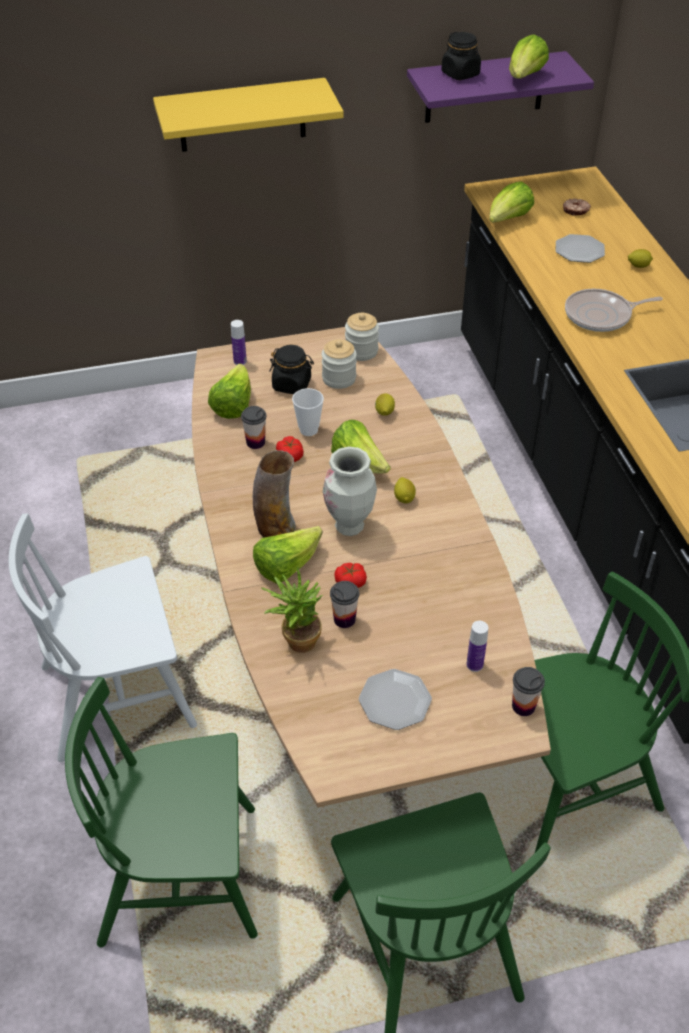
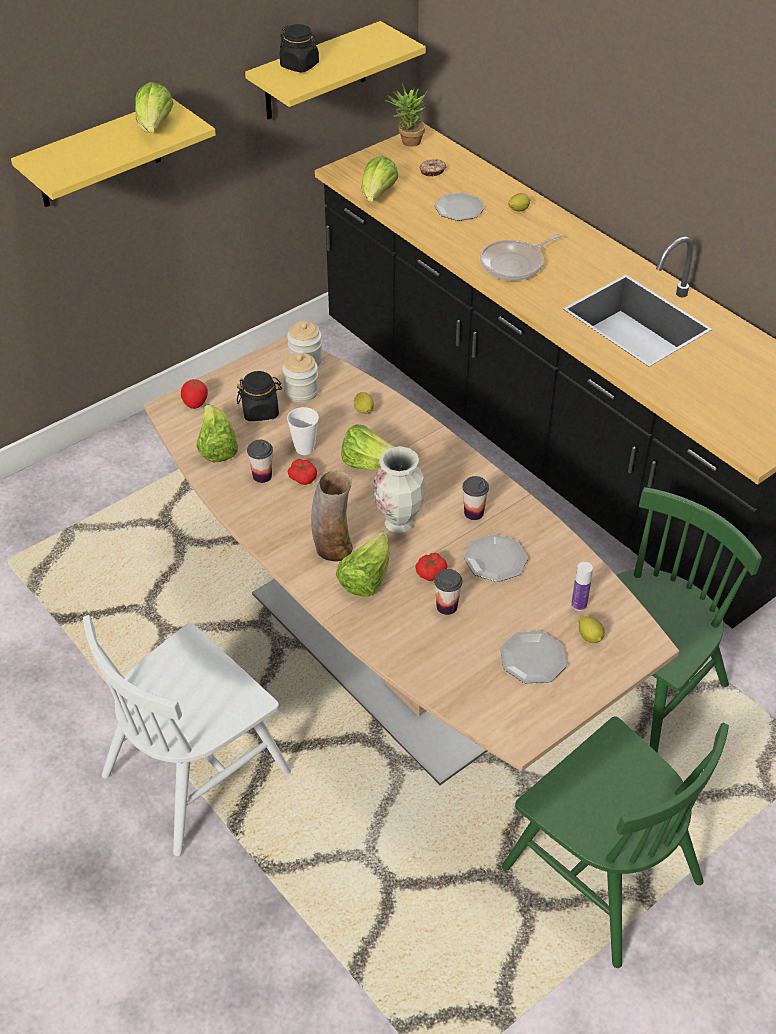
camera: 25 degrees left, 0 degrees up
(181, 874) = (356, 907): green chair -> none
(240, 361) = (195, 403): bottle -> tomato
(296, 640) = (416, 639): potted plant -> potted plant (407, 142)
(404, 498) = (431, 483): lemon -> lemon (590, 637)
(420, 591) = (495, 559): none -> plate
(485, 87) = (315, 72): purple shelf -> yellow shelf
(523, 706) = (638, 624): cup -> cup (473, 513)
(524, 77) = (361, 56): lettuce -> lettuce (154, 127)

